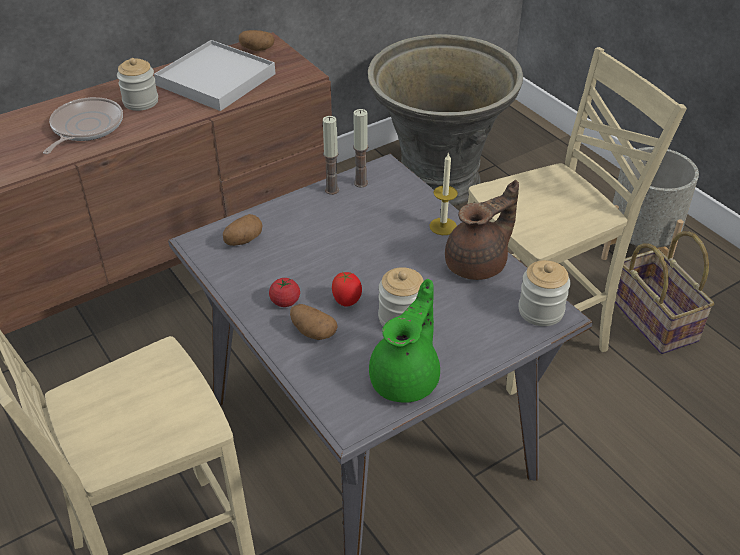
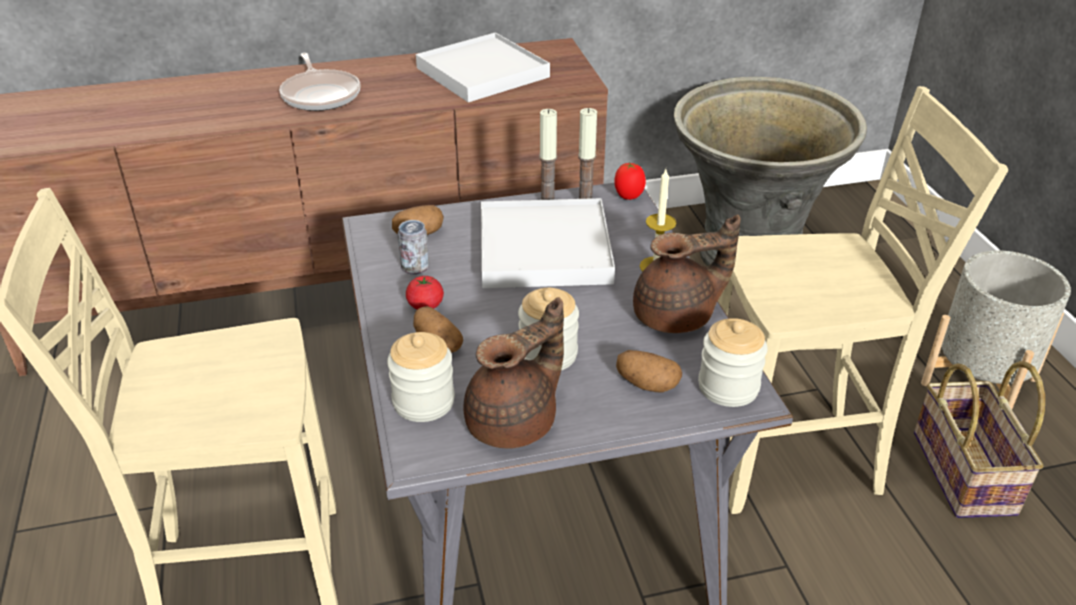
camera: 20 degrees right, 5 degrees down
(85, 128) = (321, 95): frying pan -> frying pan turned 120 degrees clockwise
(140, 102) = (391, 80): jar -> jar (423, 402)
(257, 49) = (544, 51): potato -> potato (646, 384)
(258, 270) = (415, 267): none -> can
(347, 302) = (495, 322): tomato -> tomato (629, 197)
(351, 230) = (545, 249): none -> white tray
(407, 379) = (515, 422): green teapot -> brown teapot

